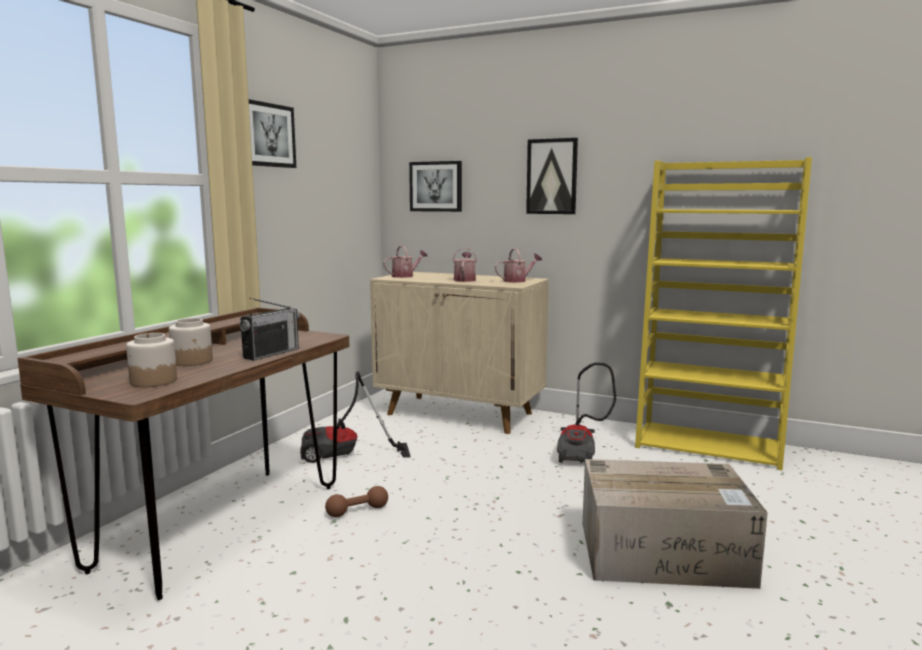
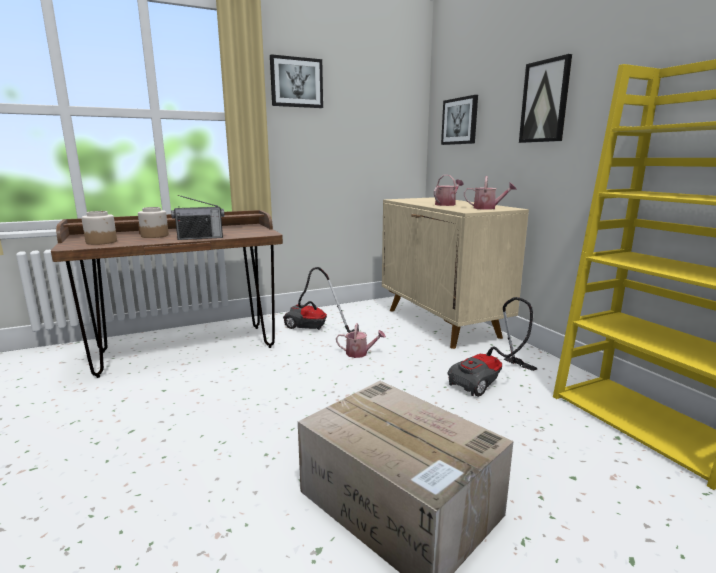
camera: 40 degrees right, 5 degrees up
(357, 511) = (257, 367): brown dumbbell -> none
(405, 276) = (415, 199): watering can -> watering can (360, 353)

